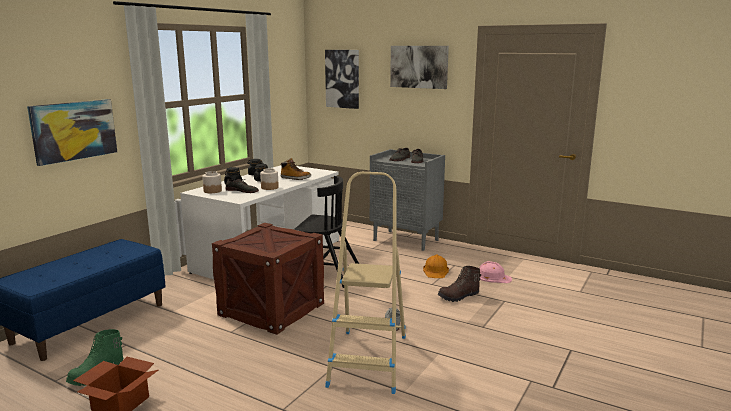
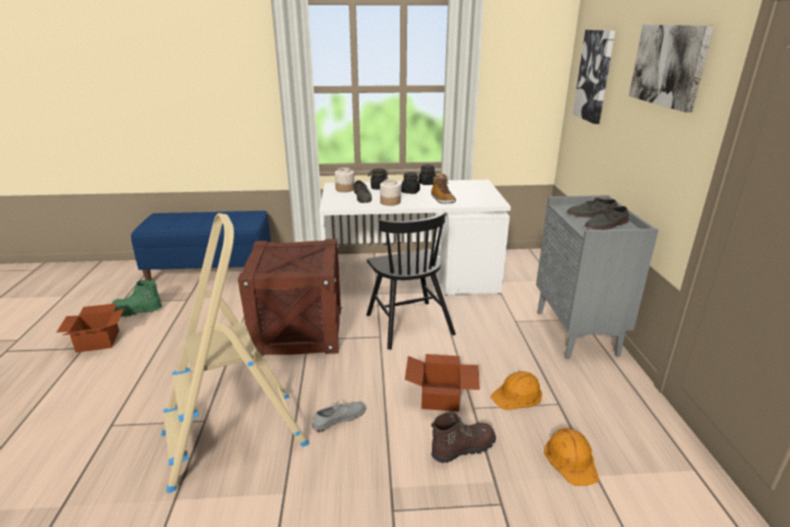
camera: 55 degrees right, 10 degrees up
(74, 130) = (226, 104): picture -> none
(413, 288) = (441, 398): none -> cardboard box
(459, 297) = (462, 448): brown boot -> brown boot turned 120 degrees clockwise
(493, 277) = (571, 459): pink hard hat -> orange hard hat

